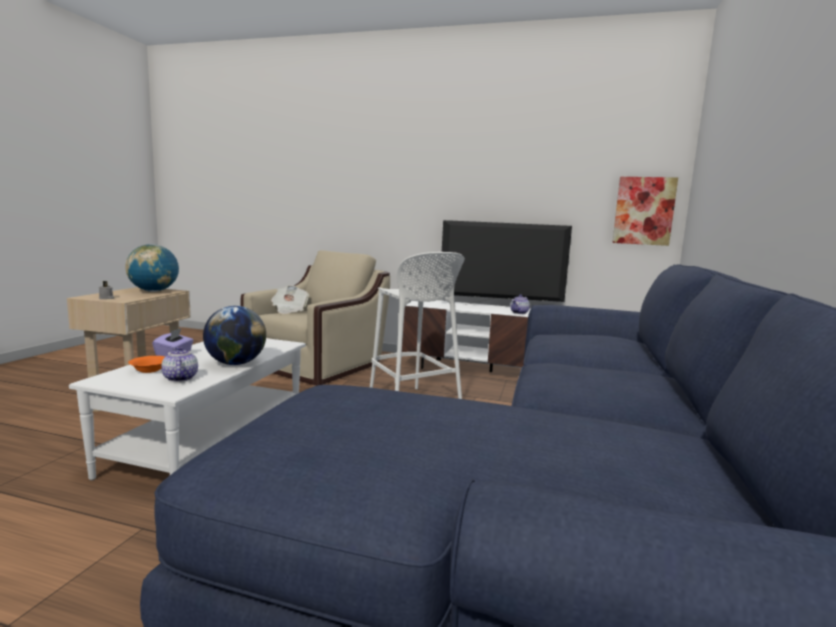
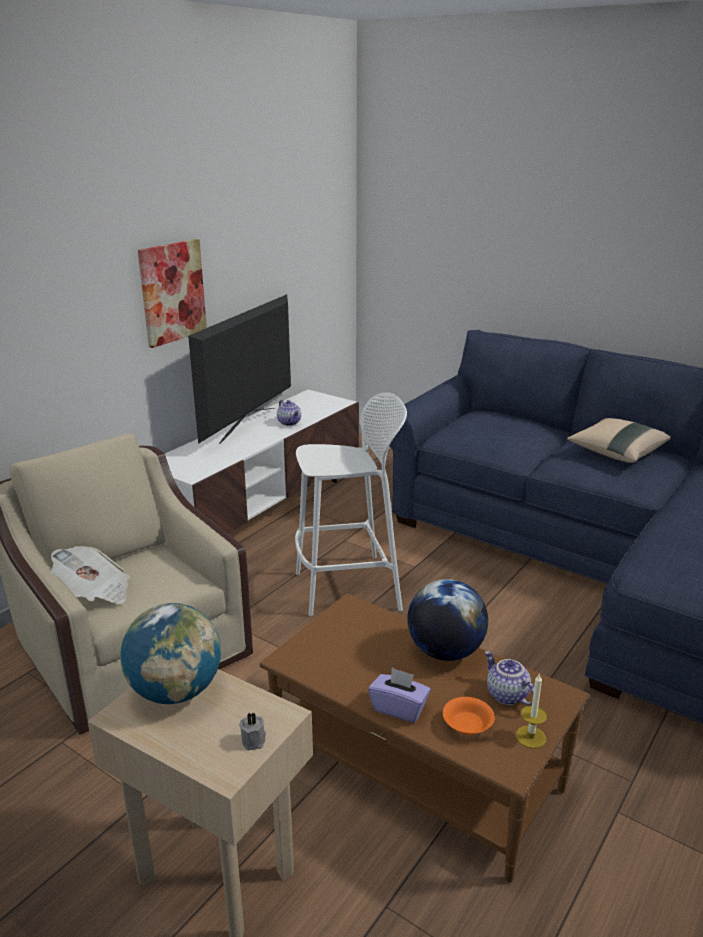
camera: 70 degrees left, 15 degrees up
(128, 384) = (530, 737): none -> candle
(179, 378) = (506, 695): teapot -> teapot turned 60 degrees clockwise
(209, 442) = (417, 769): white coffee table -> brown coffee table
(626, 382) = (616, 452): none -> beige pillow
(644, 211) = (332, 258): picture -> picture (172, 292)

